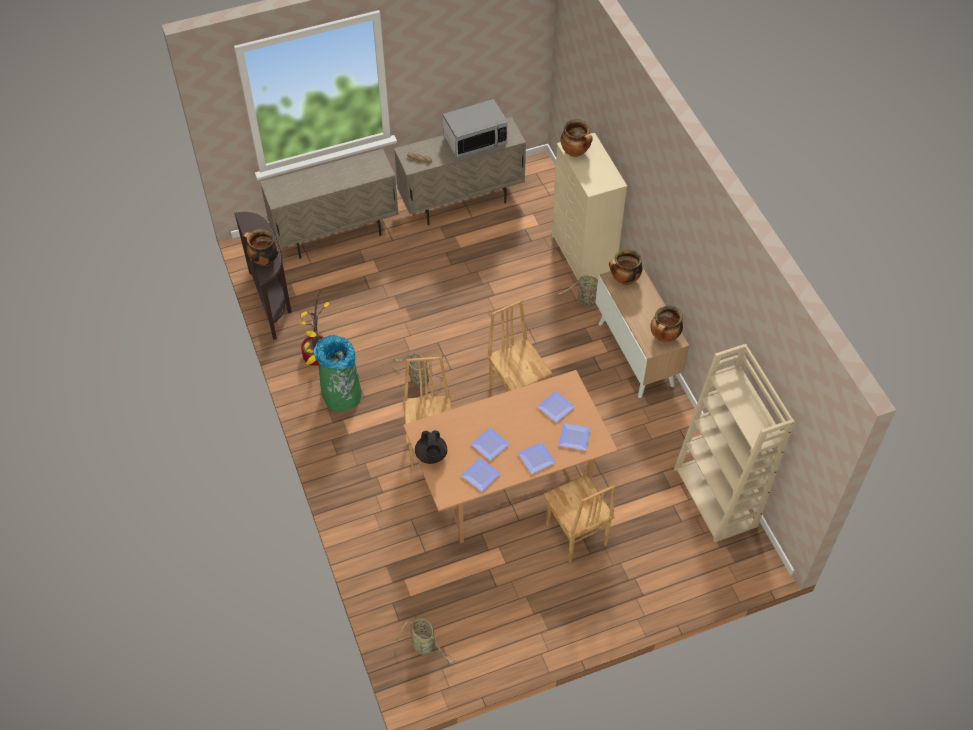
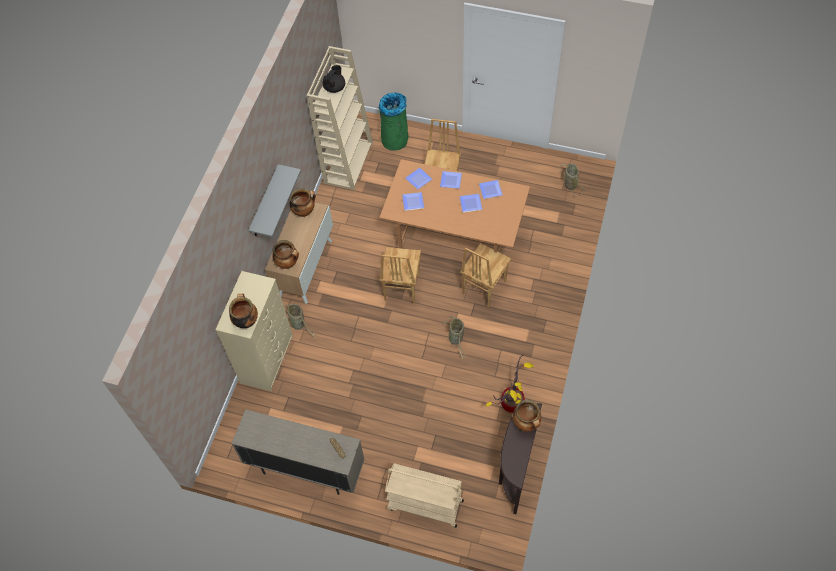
camera: 140 degrees left, 5 degrees up
(336, 234) = (424, 505): beige cabinet -> beige cart
(341, 396) = (515, 359): green trash can -> green trash can (395, 139)
(431, 455) = (510, 218): black teapot -> black teapot (335, 87)
(475, 140) = (280, 437): microwave -> none
(671, 243) = (265, 203): none -> grey shelf

